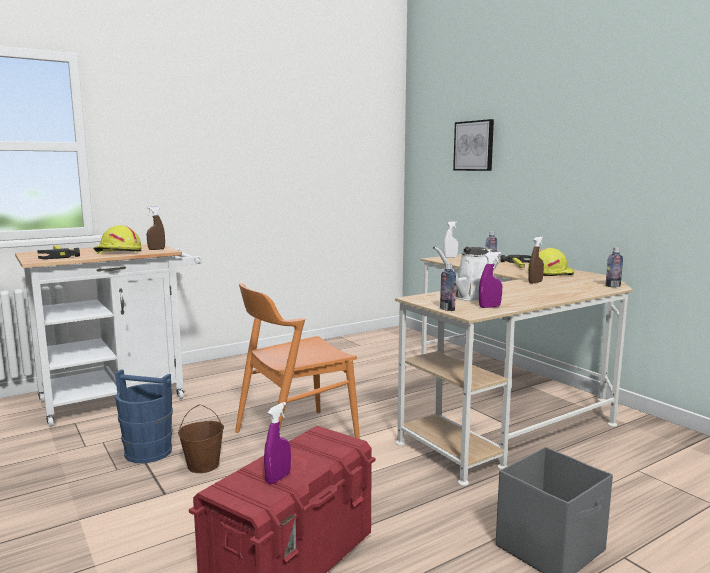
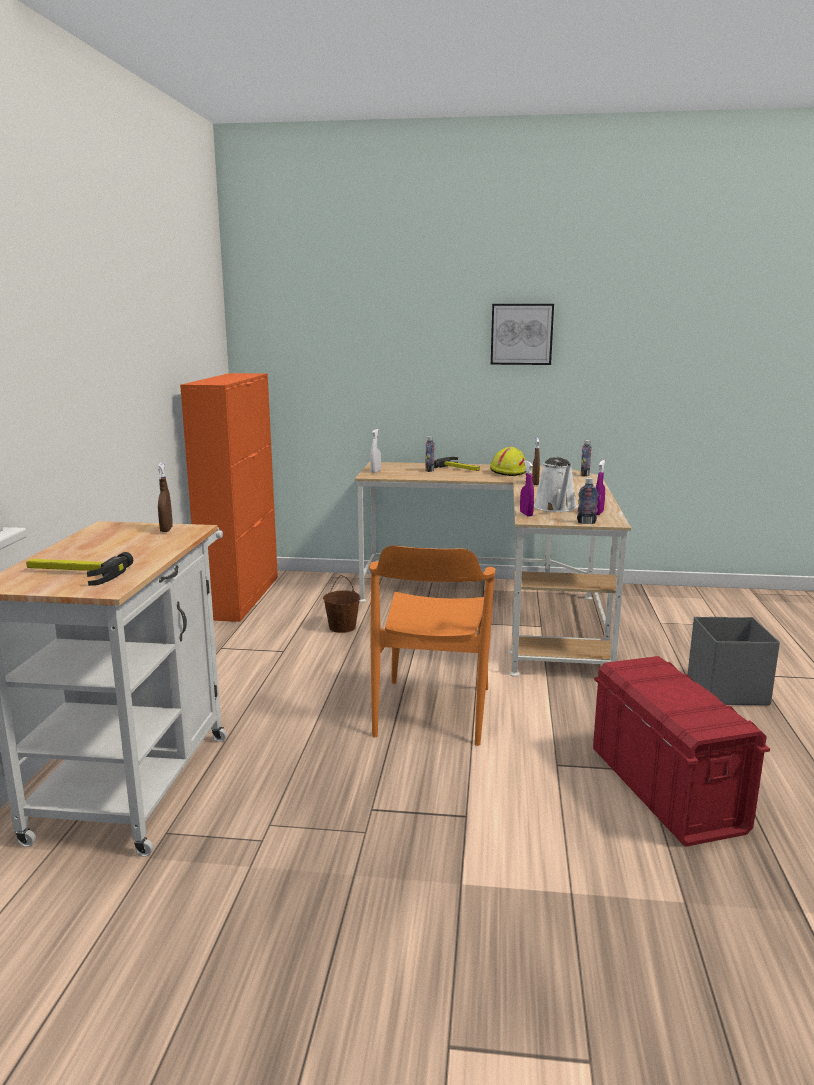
camera: 50 degrees left, 5 degrees up
(118, 252) = (142, 546): yellow hard hat -> none
(148, 452) = (347, 800): blue bucket -> none
(203, 465) = (429, 777): brown bucket -> brown bucket (342, 627)
(278, 478) = (700, 704): purple spray bottle -> purple spray bottle (526, 514)
(363, 339) = (241, 596): none -> orange cabinet
(474, 146) = (358, 336): picture -> picture (521, 334)

